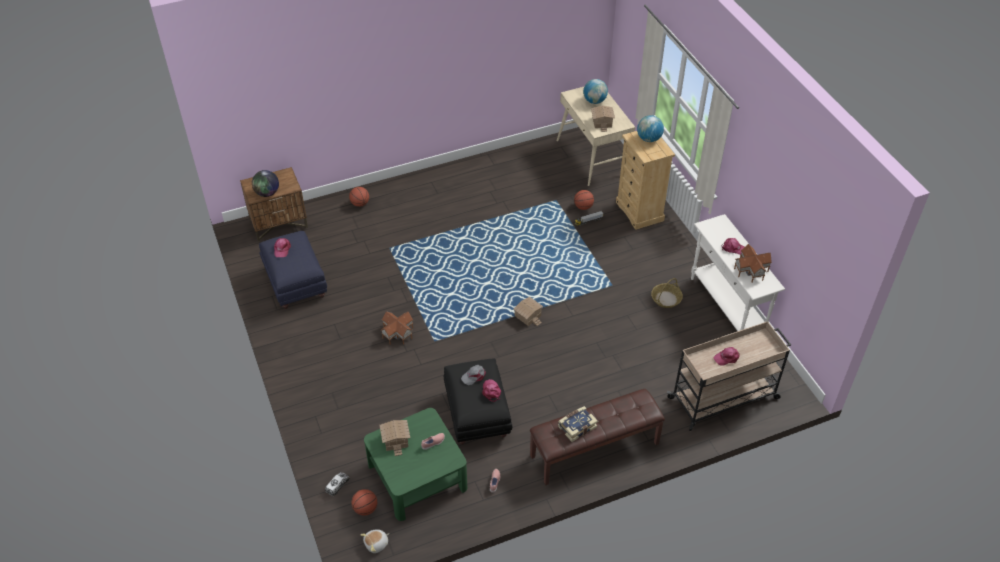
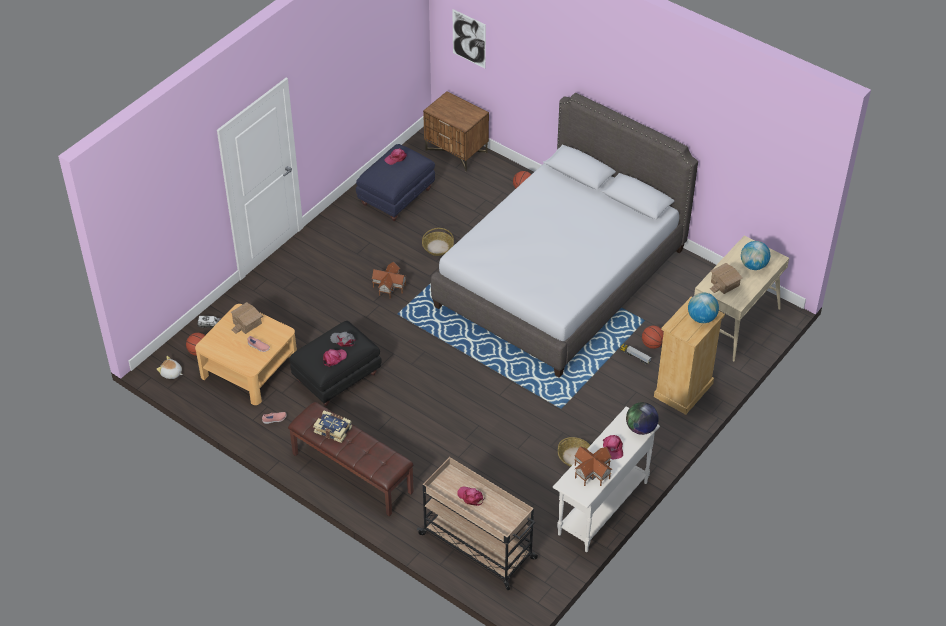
camera: 60 degrees right, 0 degrees up
(250, 112) = (469, 38): none -> picture
(267, 193) = (444, 114): globe -> globe (641, 428)
(379, 282) = (437, 247): none -> basket
(416, 476) = (249, 368): green coffee table -> beige coffee table
(475, 225) = (560, 278): none -> grey bed
(528, 315) = (475, 363): toy house -> none

